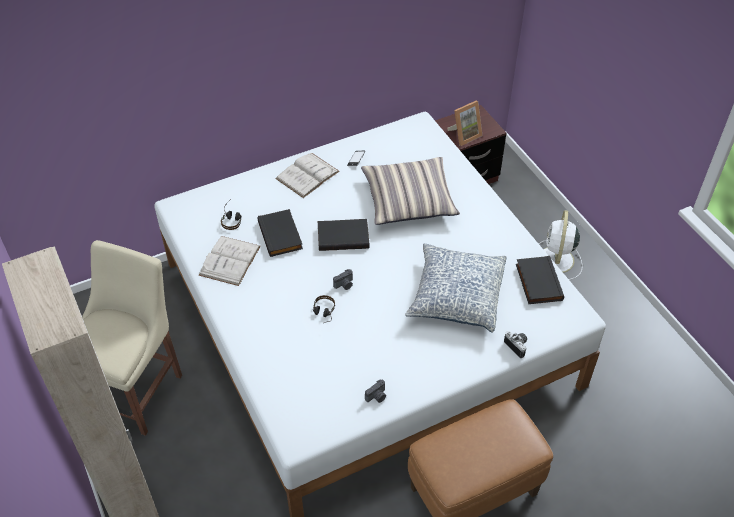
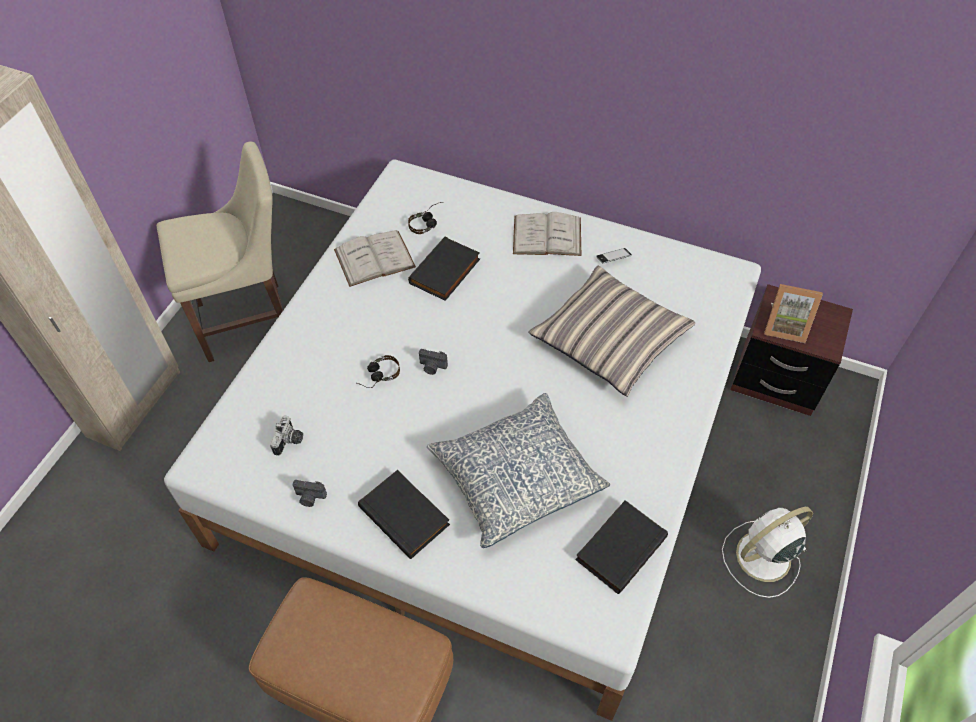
camera: 50 degrees right, 5 degrees up
(343, 236) = (496, 321): black book -> black book (406, 515)
(518, 346) = (501, 590): camera -> camera (290, 441)

